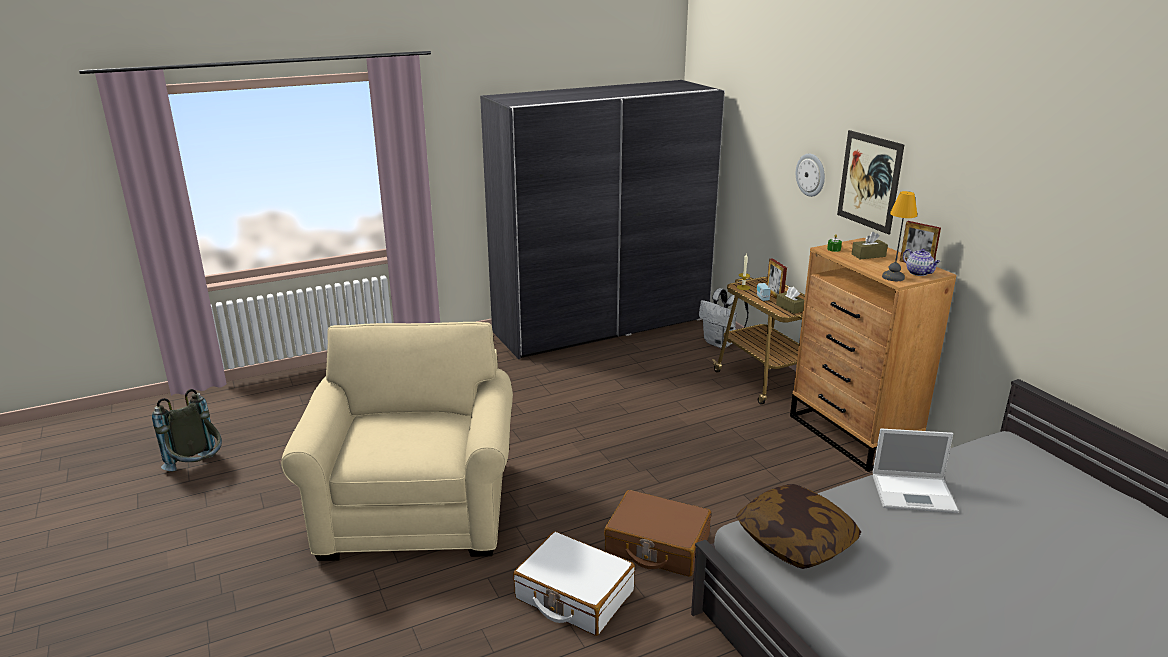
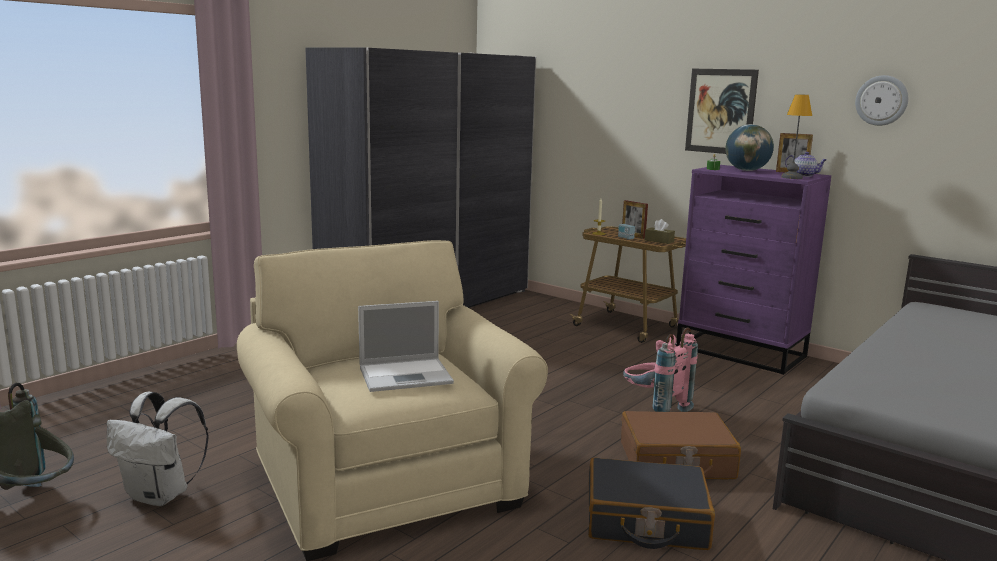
camera: 25 degrees left, 10 degrees down
(574, 595) = (646, 521): white suitcase -> black suitcase
(693, 485) = (654, 409): none -> pink backpack
(721, 343) = (557, 306): white backpack -> white backpack (161, 495)
(795, 541) = (886, 388): pillow -> none
(811, 175) = (649, 119): wall clock -> wall clock (881, 100)
(853, 435) = (741, 352): brown dresser -> purple dresser
(868, 255) = (746, 170): brown tissue box -> globe
(915, 493) = (919, 343): laptop -> laptop (407, 375)

